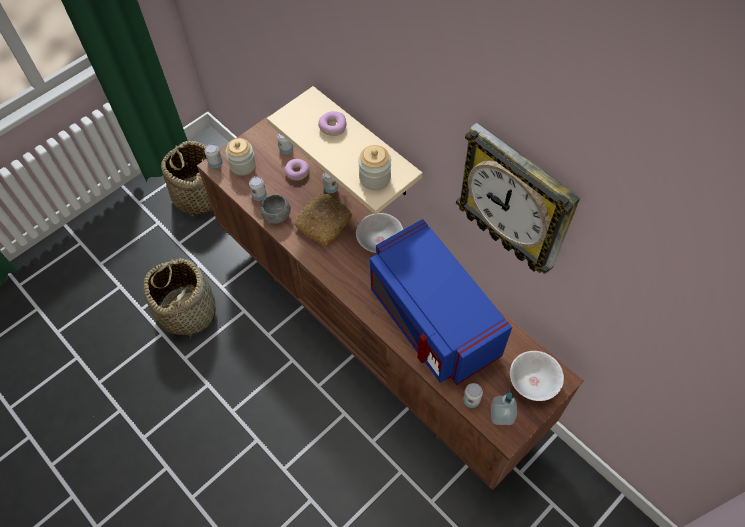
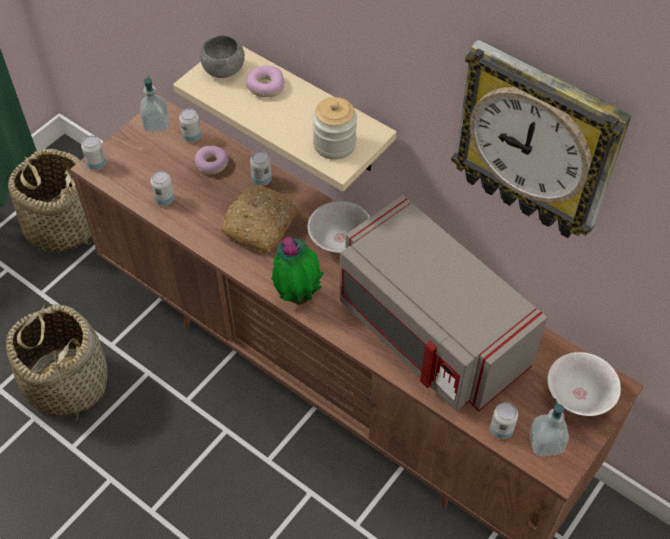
camera: 10 degrees left, 5 degrees down
(243, 165) = (135, 163): jar -> none
(262, 137) = (156, 124): none -> soap dispenser
(276, 216) = (193, 223): grey bowl -> grey bowl (223, 70)
(342, 280) = (298, 295): none -> potted plant
(431, 321) = (428, 334): blue microwave -> grey microwave

